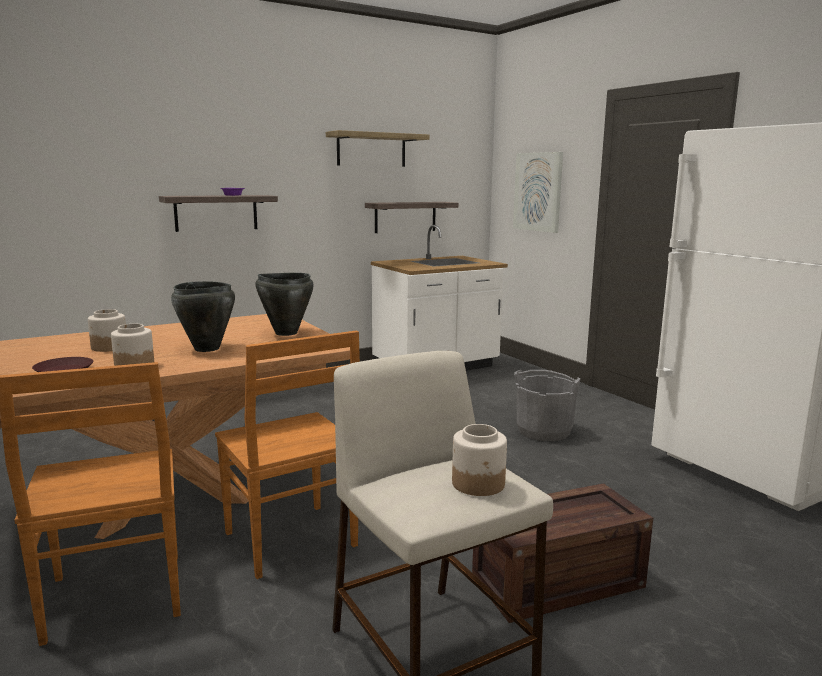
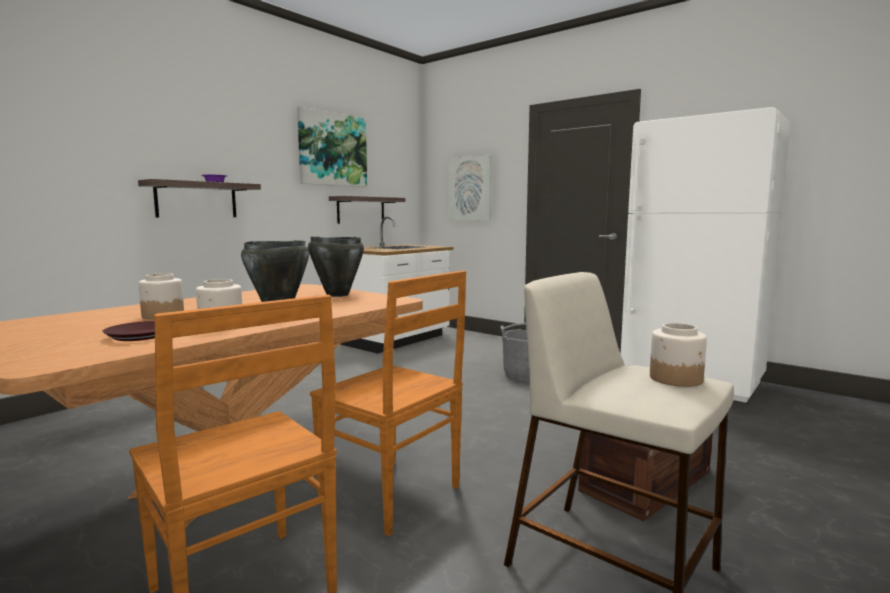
camera: 20 degrees left, 5 degrees down
(371, 150) = (332, 149): shelf -> picture

